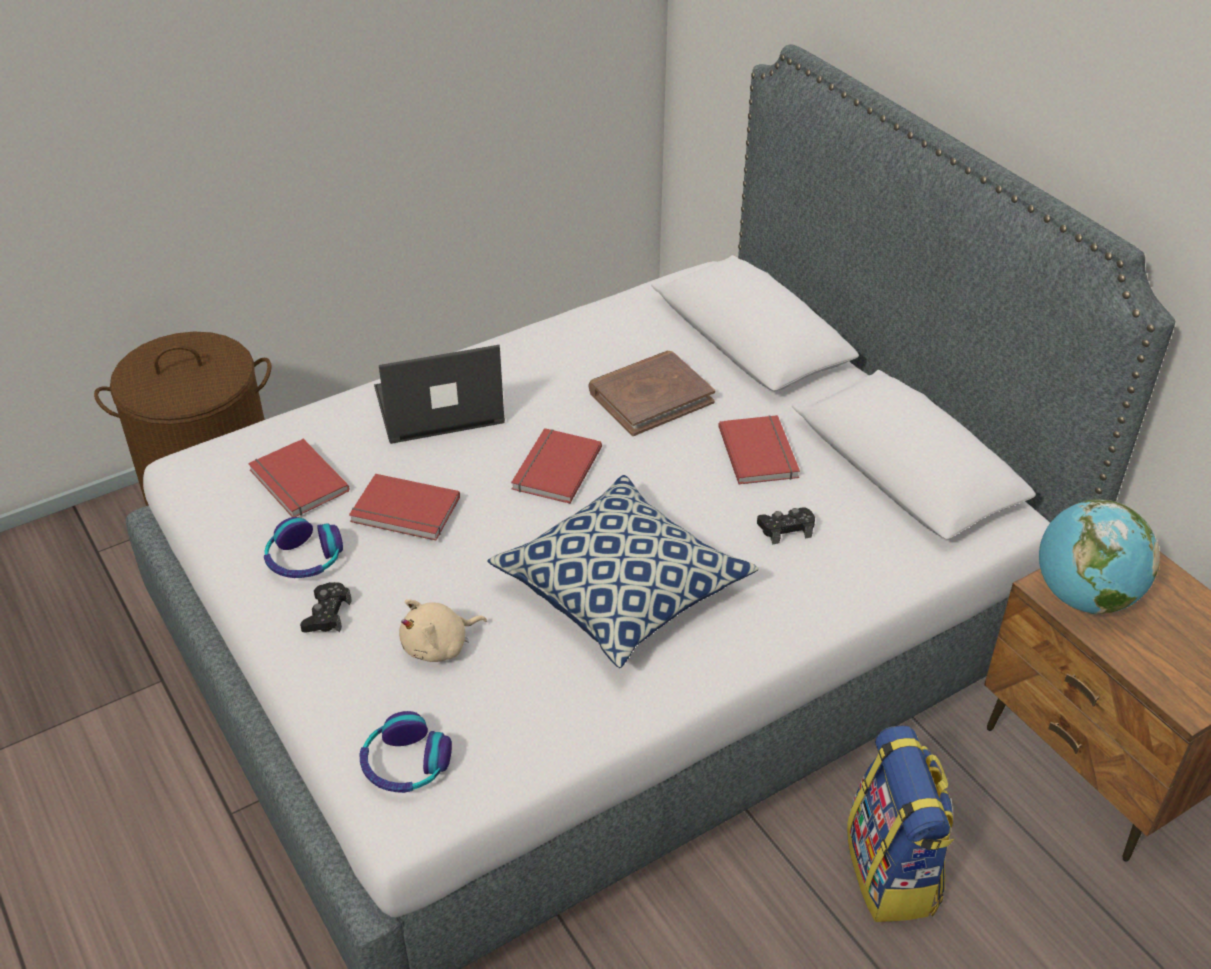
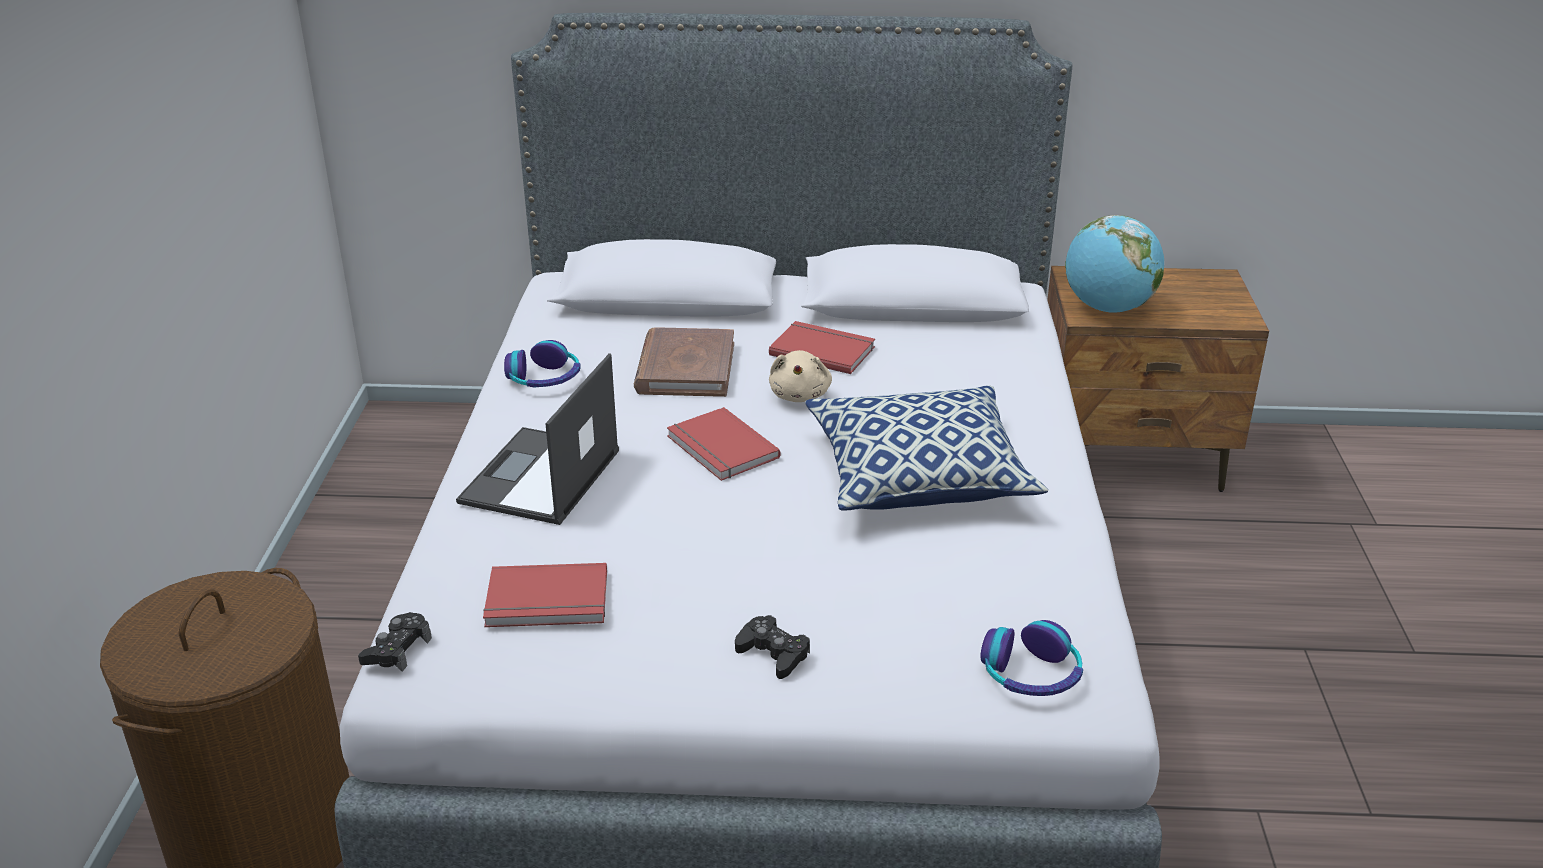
camera: 55 degrees left, 10 degrees down
(304, 559) = (673, 640): headphones -> headphones (544, 379)
(404, 512) = (682, 549): red book -> none
(439, 646) = (890, 599): beige plush toy -> beige plush toy (800, 395)
(786, 529) = (928, 376): black game controller -> black game controller (397, 649)
(893, 872) = (1156, 595): backpack -> none

